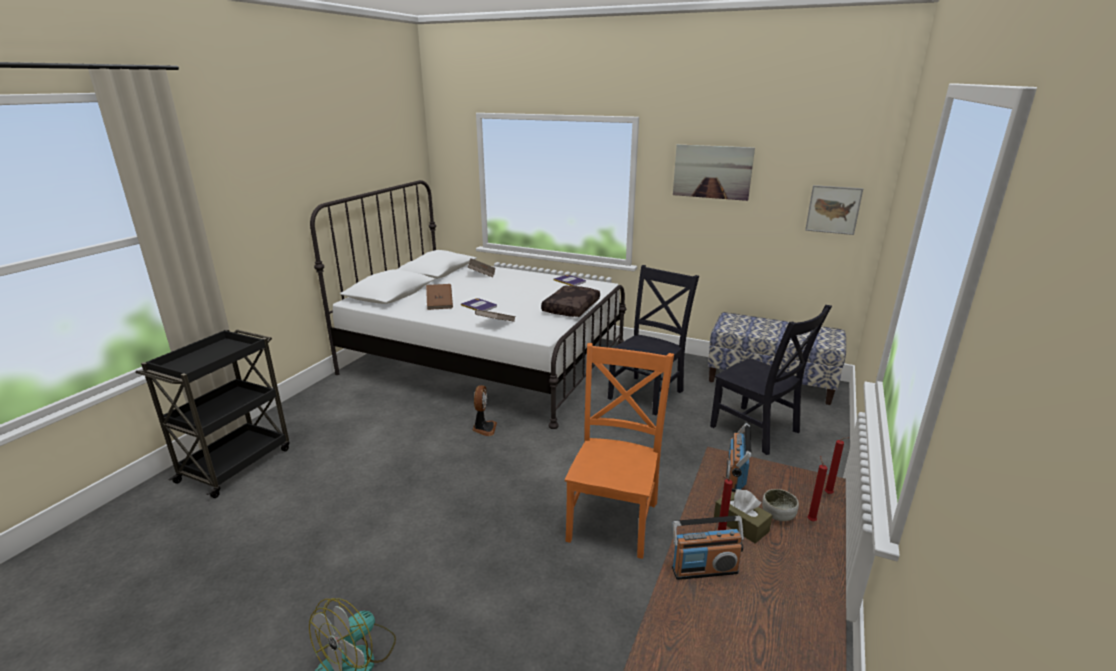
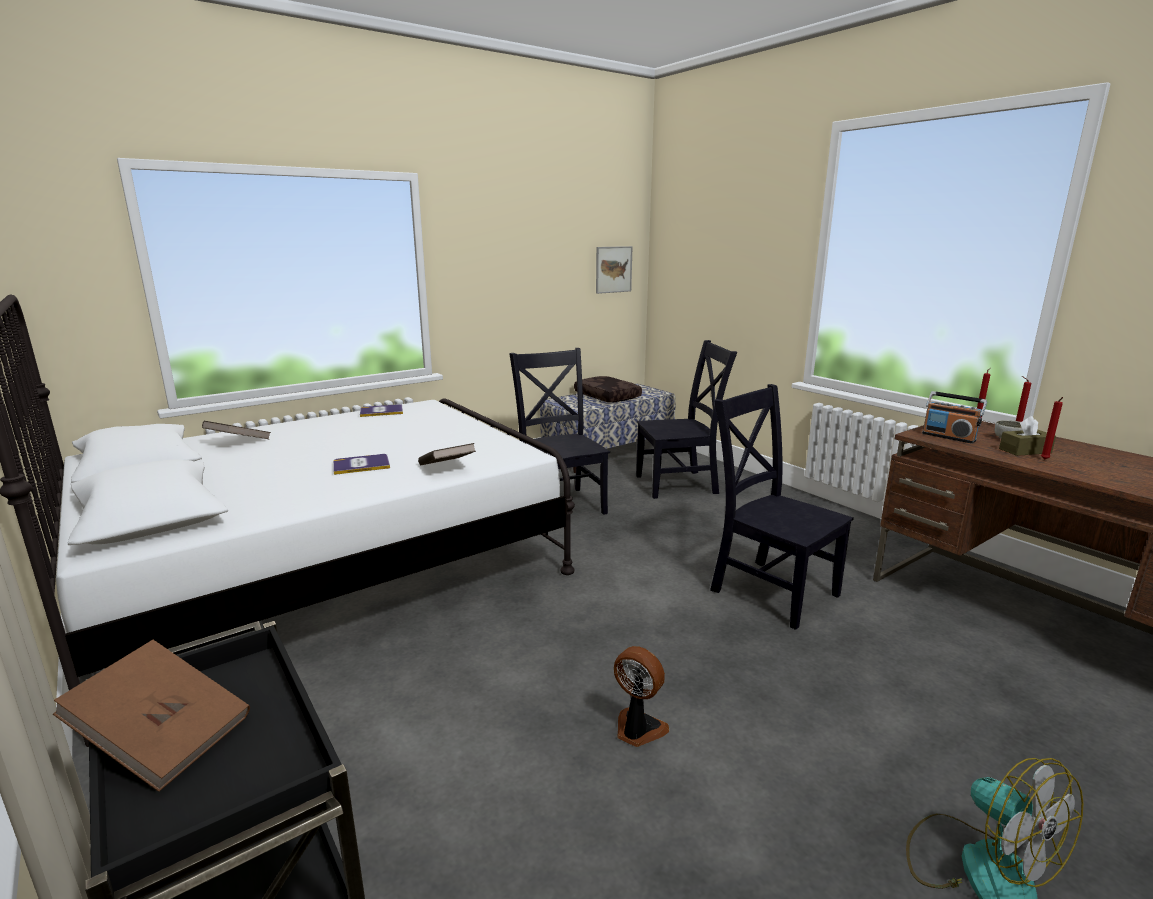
camera: 60 degrees left, 5 degrees down
(440, 304) = (298, 486): brown book -> brown book (164, 738)
(484, 428) = (514, 621): fan -> fan (637, 729)
(570, 307) = (467, 427): brown pillow -> brown pillow (606, 397)
(614, 518) = (770, 590): orange chair -> black chair
(704, 569) = (1094, 473): radio -> none
(712, 172) = (509, 240): picture -> none

